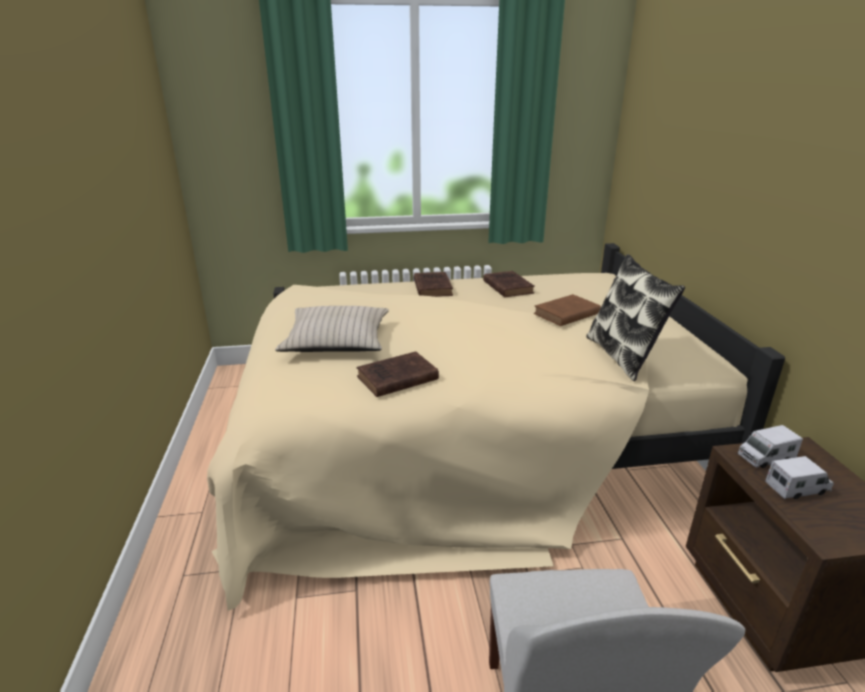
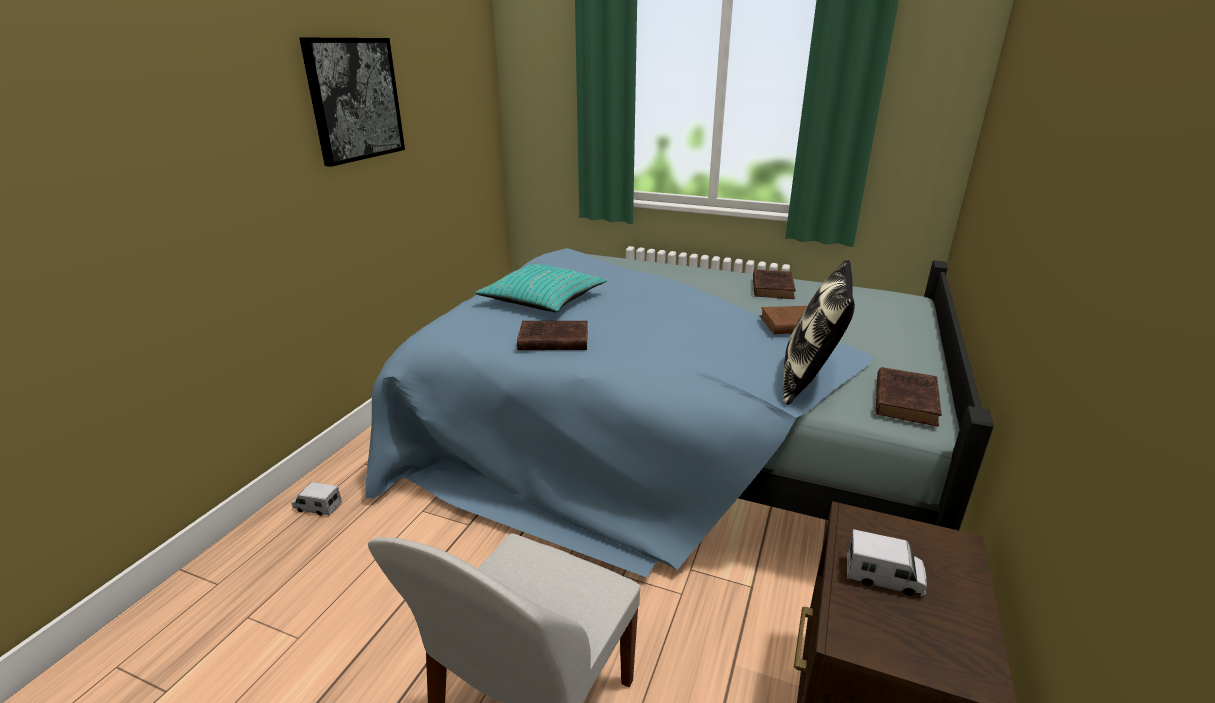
camera: 30 degrees right, 0 degrees up
(79, 152) = (354, 99): none -> picture
(336, 341) = (542, 299): beige pillow -> turquoise pillow
(432, 287) = (692, 273): brown book -> brown book (905, 399)
(463, 440) = (670, 439): beige bed -> blue bed
(765, 457) = (885, 534): toy truck -> toy truck (317, 507)

